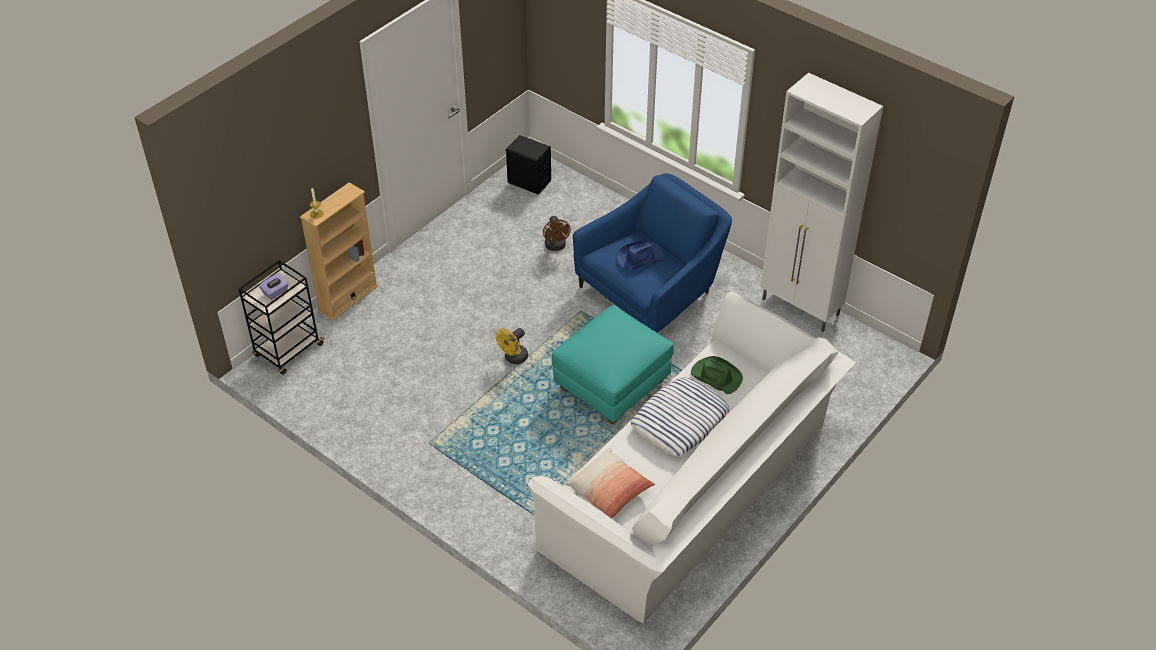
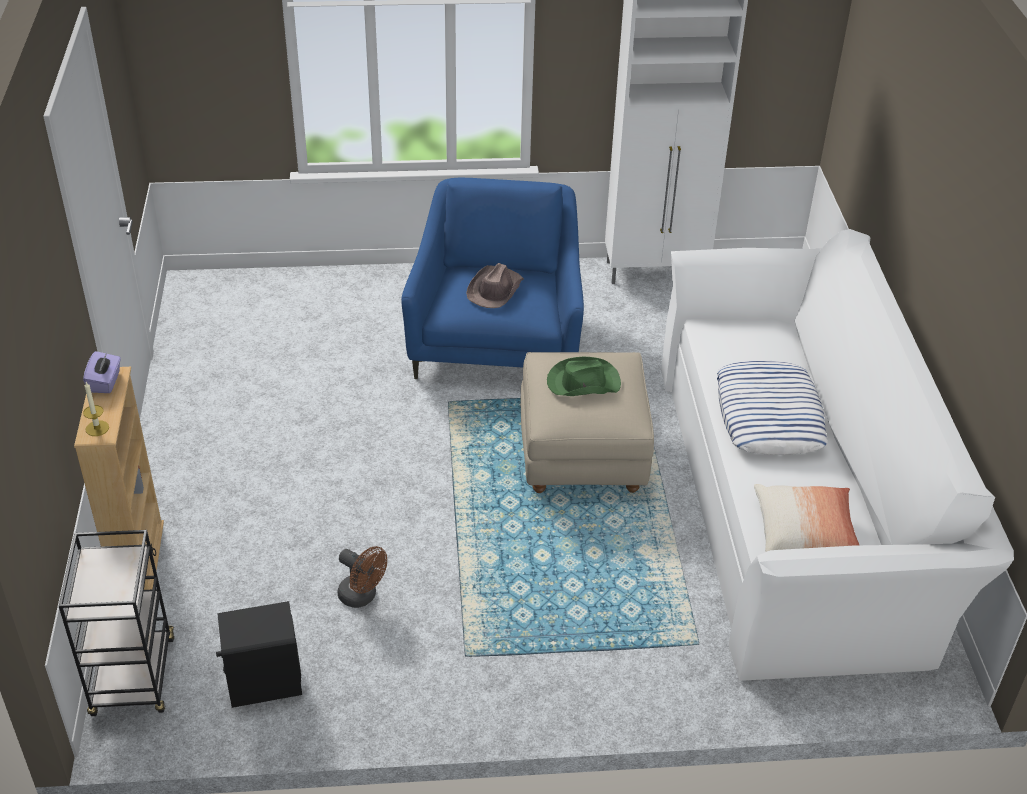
camera: 45 degrees left, 5 degrees down
(275, 292) = (112, 581): purple tissue box -> purple tissue box (105, 382)
(513, 358) = (439, 496): yellow fan -> none
(529, 182) = (213, 306): black speaker -> black speaker (264, 682)
(556, 246) = (333, 354): brown fan -> brown fan (362, 597)
(612, 386) = (583, 456): turquoise ottoman -> beige ottoman
(639, 258) = (495, 290): blue hat -> brown hat
(716, 376) = (738, 351): green hat -> green hat (582, 382)

